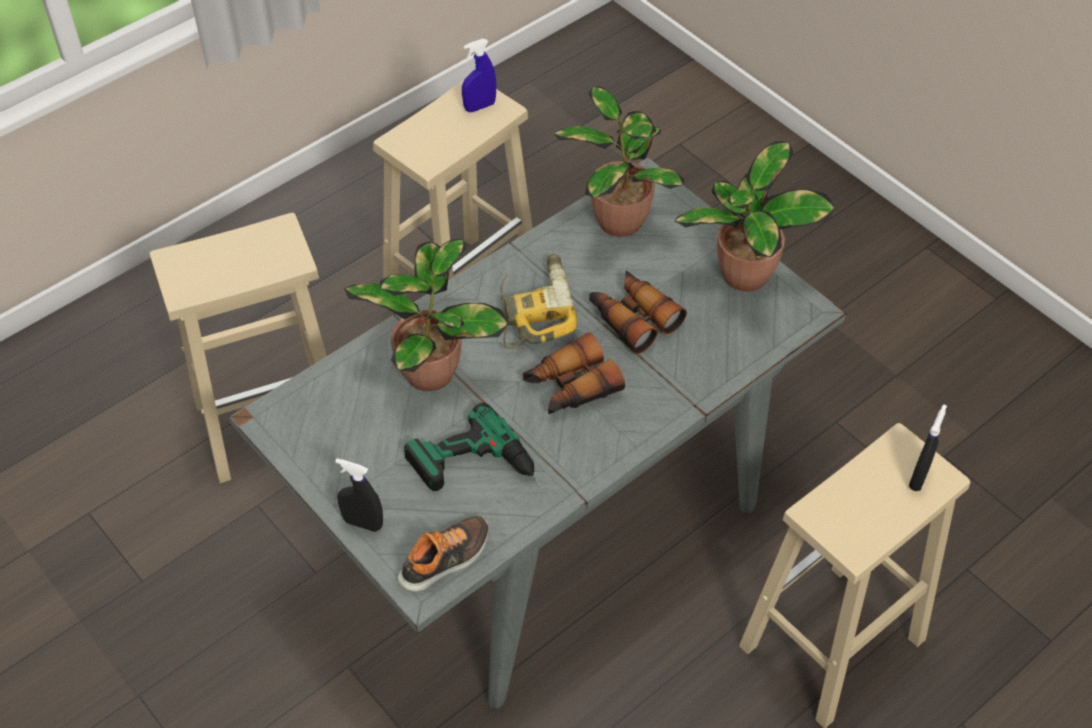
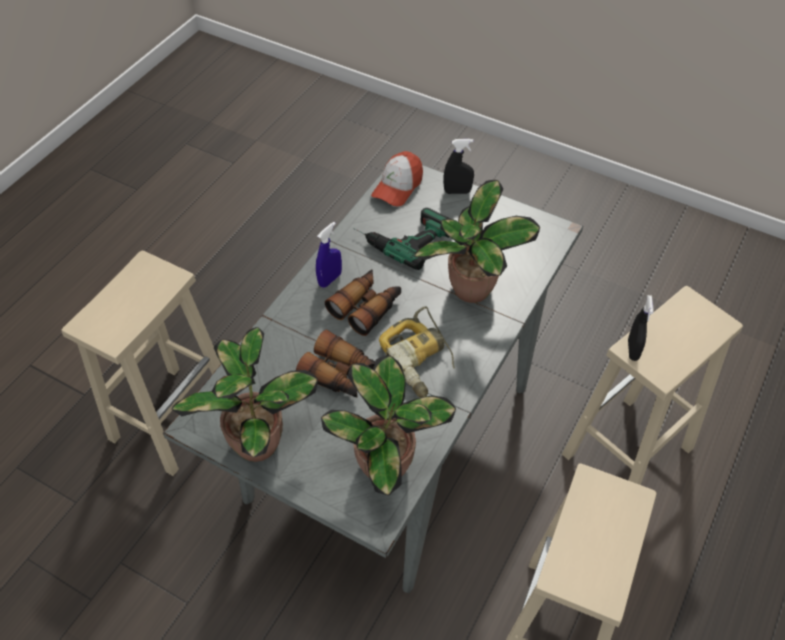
camera: 160 degrees right, 0 degrees up
(445, 559) = (397, 187): shoe -> cap
(479, 106) = (585, 572): blue spray bottle -> blue spray bottle (330, 279)
(919, 477) = (99, 320): black spray bottle -> black spray bottle (633, 350)

